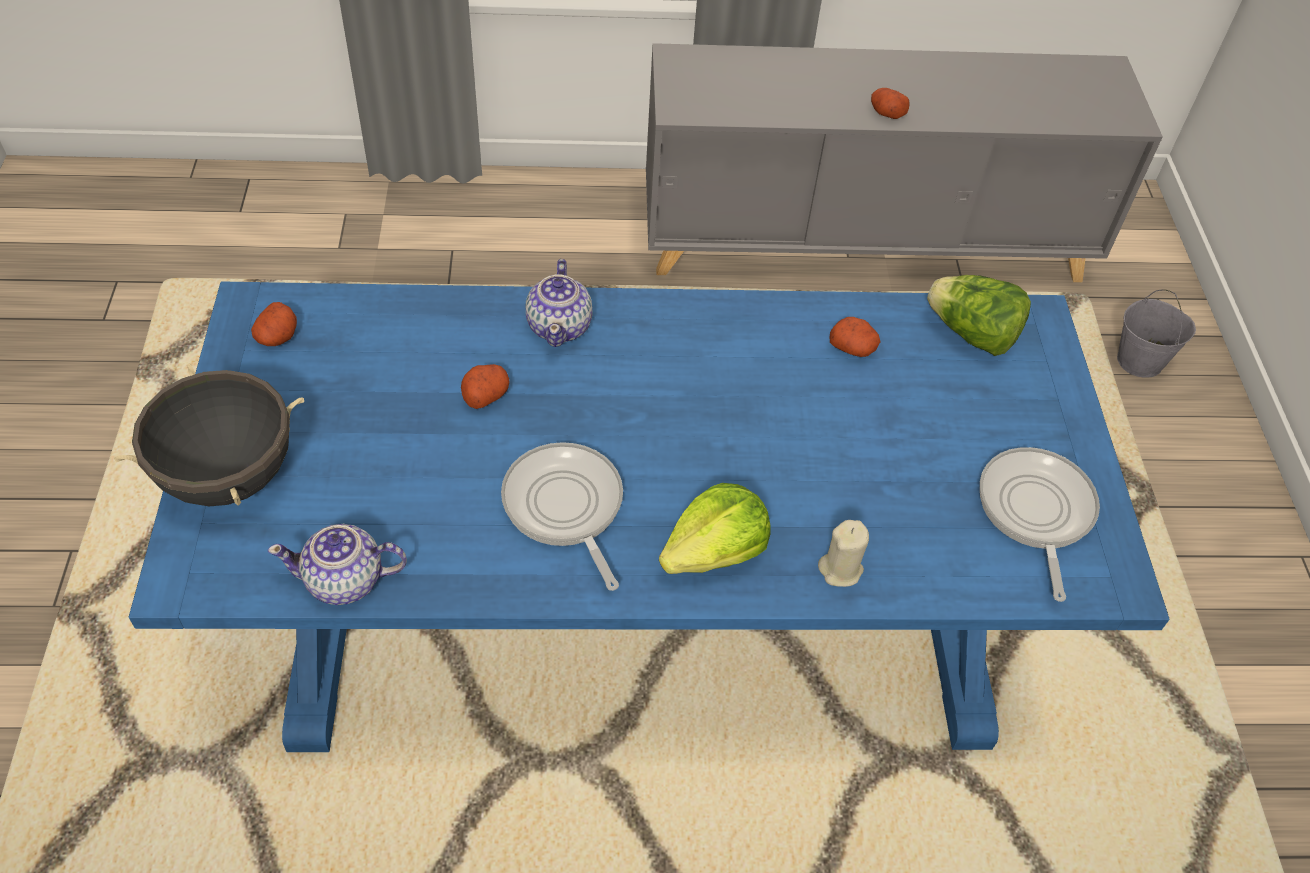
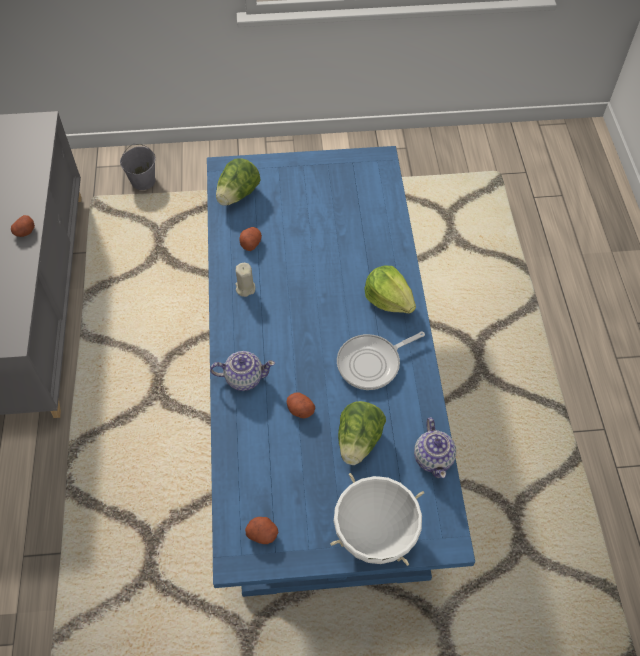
camera: 90 degrees left, 5 degrees up
(228, 476) = (375, 534): black cooking pot -> white cooking pot
(406, 471) = (359, 441): none -> lettuce
(840, 569) = (390, 252): beige candle -> beige candle (245, 288)
(1035, 511) = (347, 181): frying pan -> none

